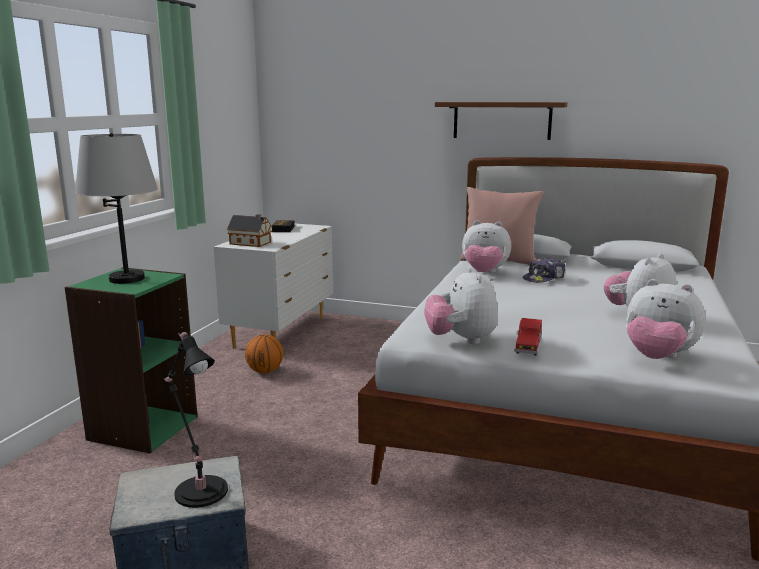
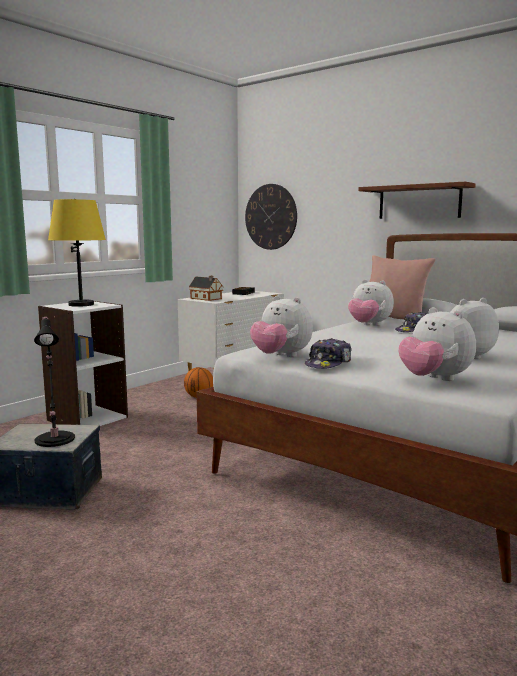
camera: 20 degrees right, 5 degrees down
(127, 279) = (81, 304): grey table lamp -> yellow table lamp
(142, 428) = (87, 418): green bookcase -> white bookcase
(307, 131) = (271, 217): none -> wall clock
(461, 340) = (281, 356): plush toy -> plush toy turned 60 degrees counterclockwise
(528, 346) = (328, 364): red toy car -> cap

